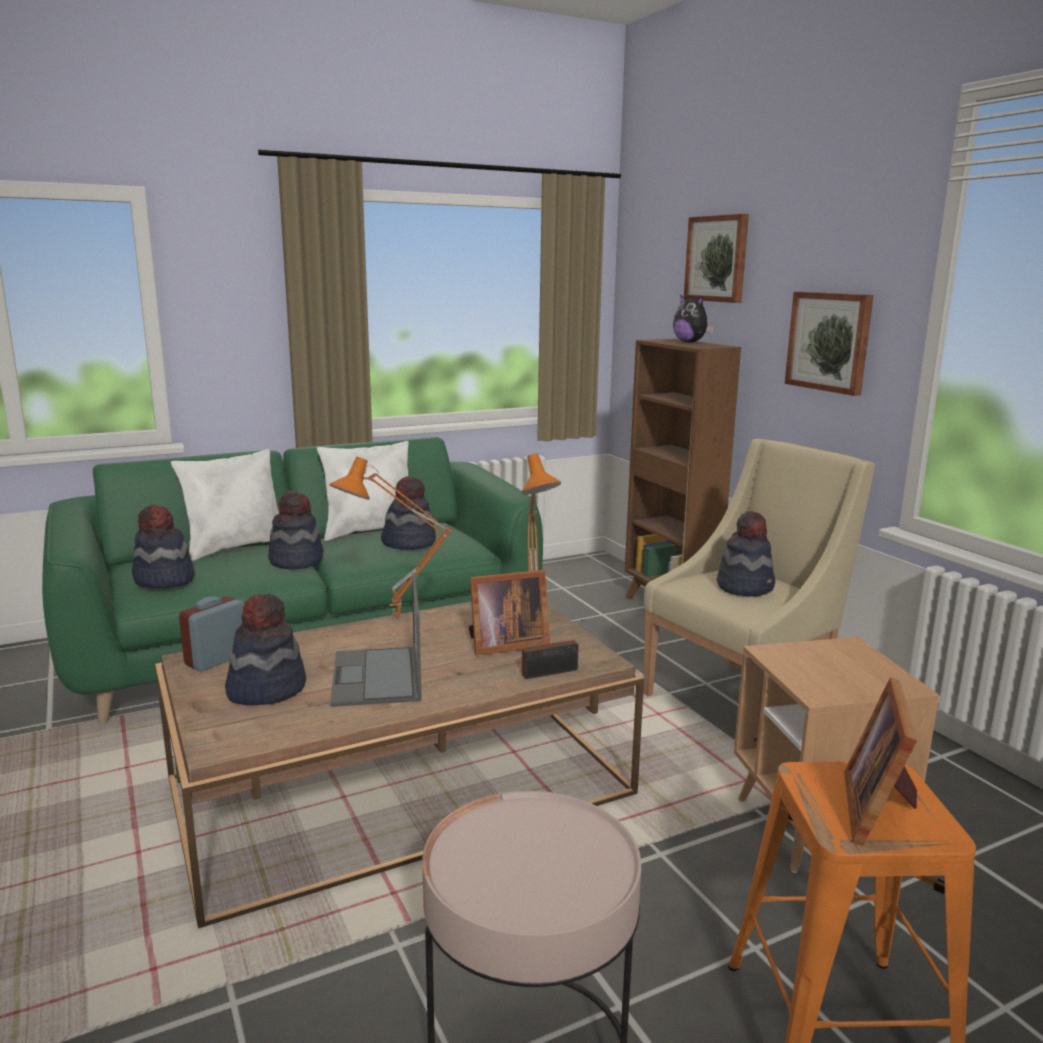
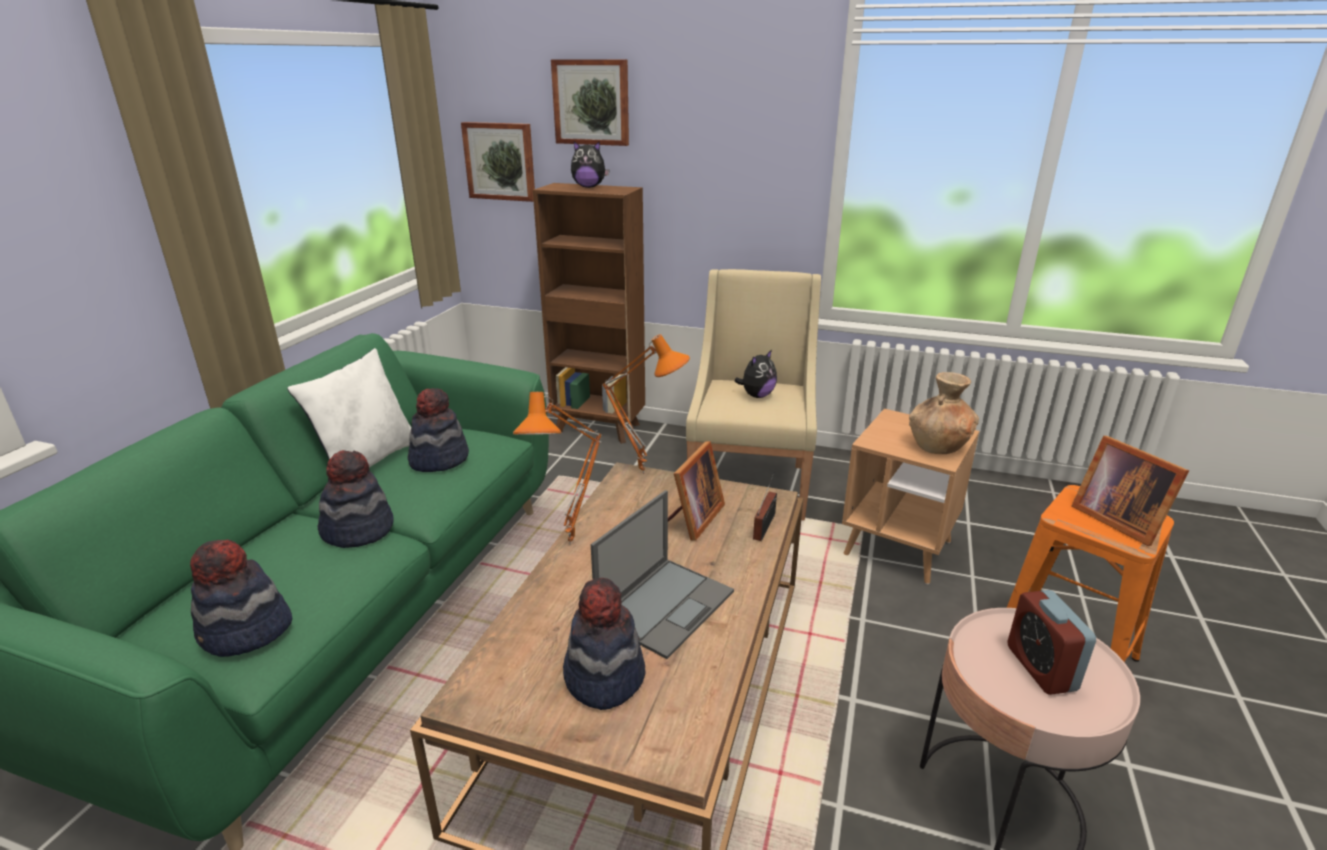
camera: 45 degrees left, 10 degrees up
(217, 659) = (492, 680): alarm clock -> alarm clock (1040, 668)
(236, 548) = (249, 548): white pillow -> none
(377, 677) = (666, 605): laptop -> laptop turned 90 degrees counterclockwise
(745, 587) = (757, 395): hat -> plush toy
(829, 341) = (736, 177): picture -> picture (500, 161)
(842, 684) = (938, 446): none -> brown vase

